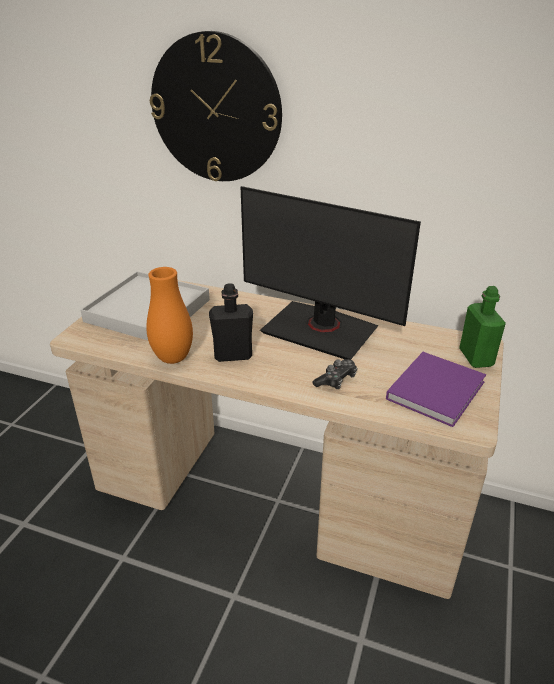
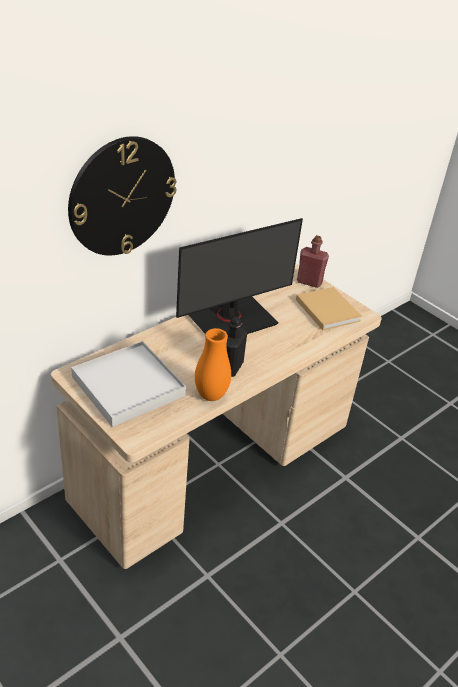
camera: 65 degrees left, 5 degrees up
(336, 380) = (291, 339): game controller -> none
(437, 389) = (326, 309): purple book -> beige book
(476, 358) = (309, 282): green bottle -> red bottle

